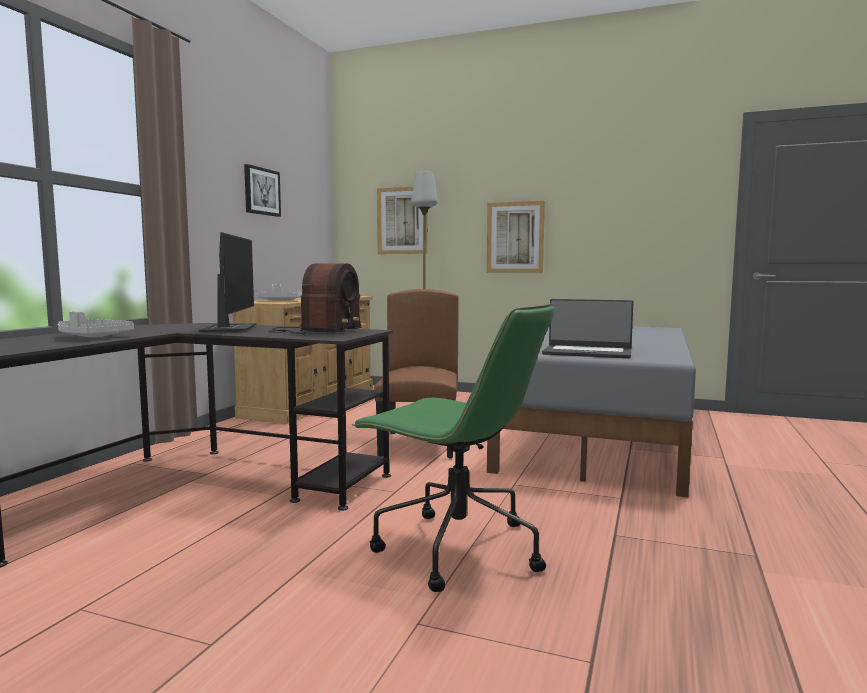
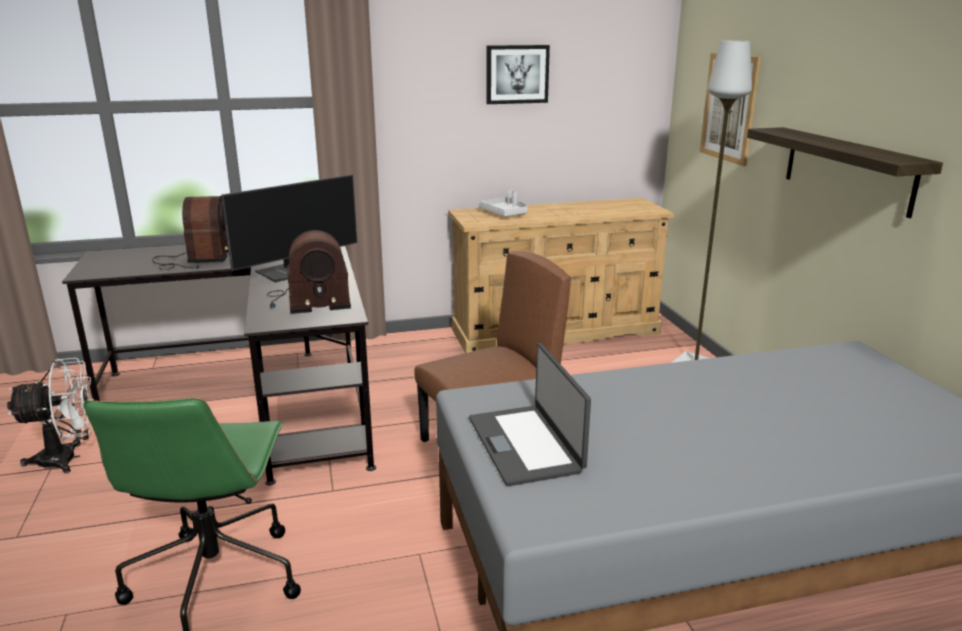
camera: 55 degrees right, 15 degrees up
(81, 595) = (68, 458): none -> white fan
(92, 337) = (196, 259): grey tray -> radio
(515, 237) = (847, 169): picture -> shelf

